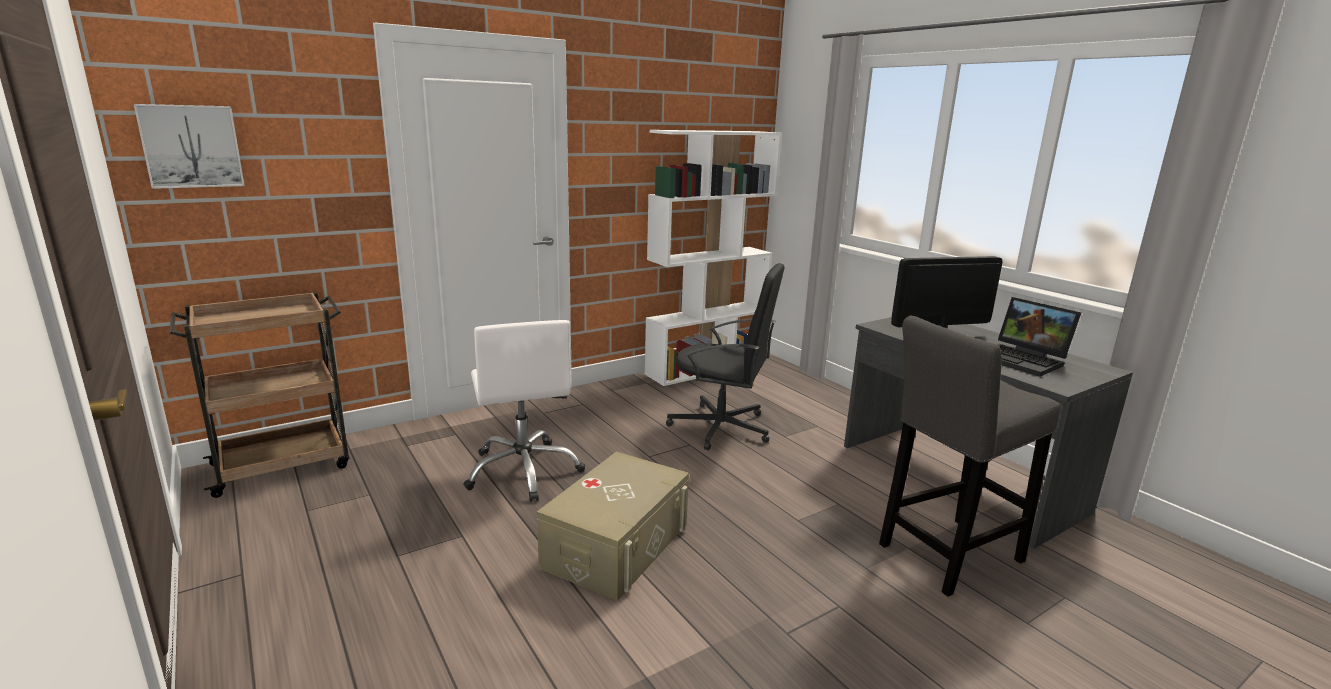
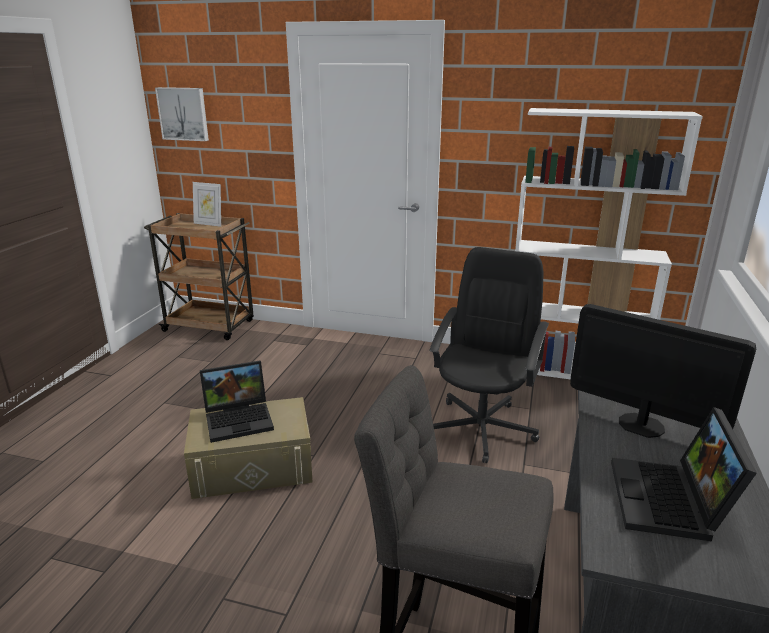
camera: 50 degrees right, 5 degrees up
(262, 310) = (209, 224): none -> picture frame
(524, 471) = (297, 387): white office chair -> none
(604, 491) = (240, 419): none -> laptop
(722, 428) = (482, 427): black office chair -> black office chair turned 135 degrees counterclockwise

